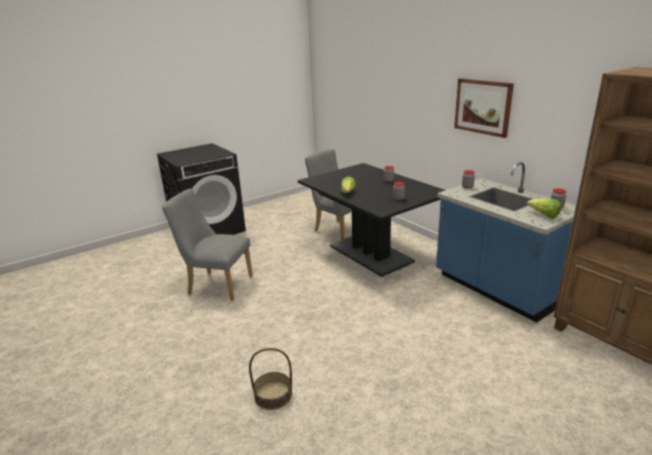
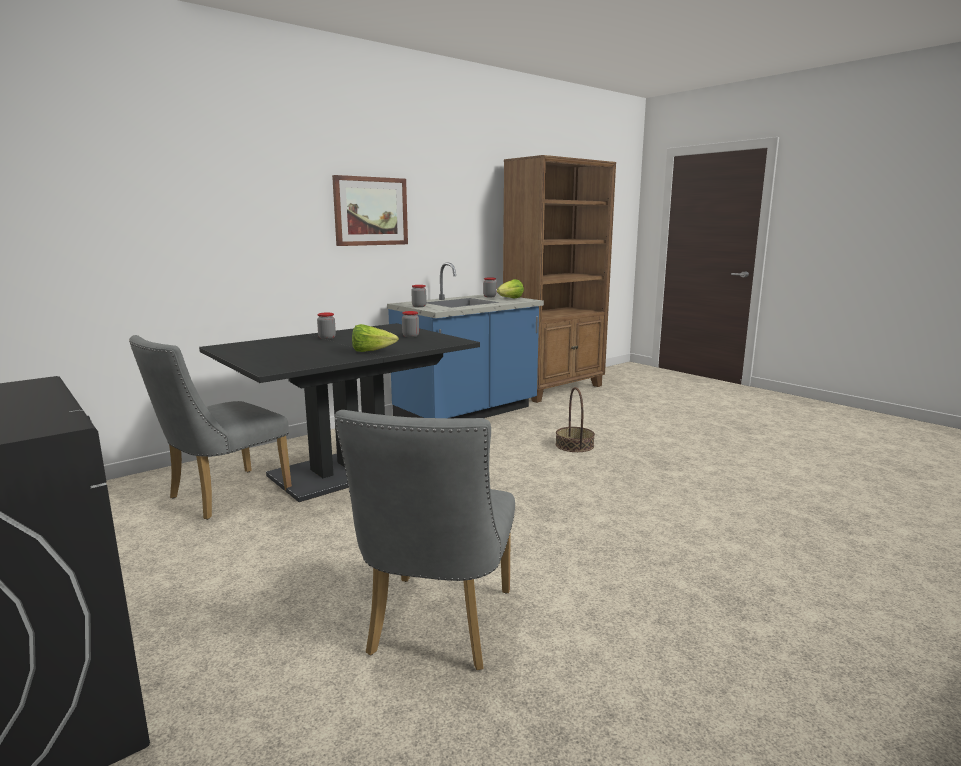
camera: 95 degrees left, 10 degrees down
(273, 395) = (731, 524): basket -> basket (574, 445)

